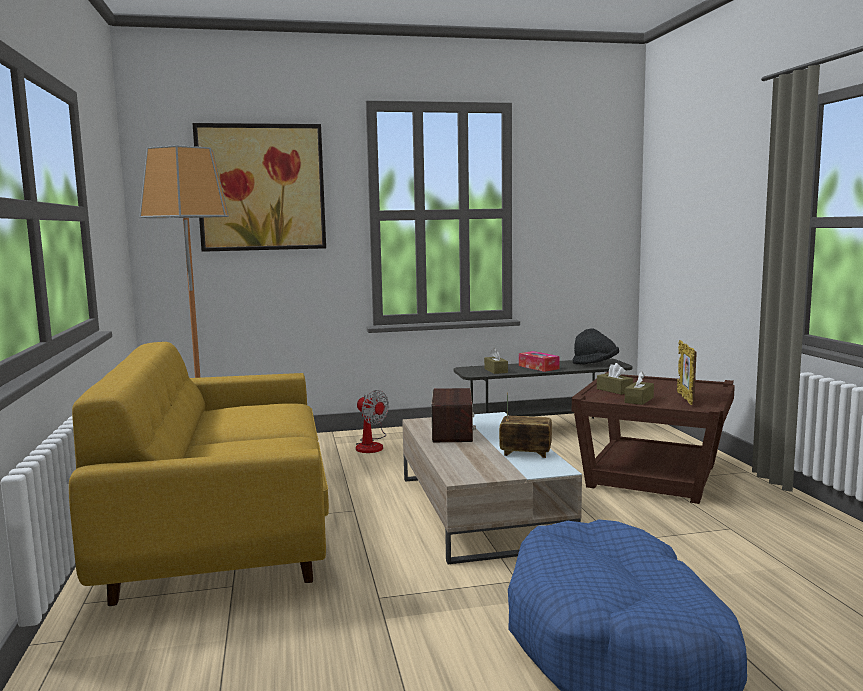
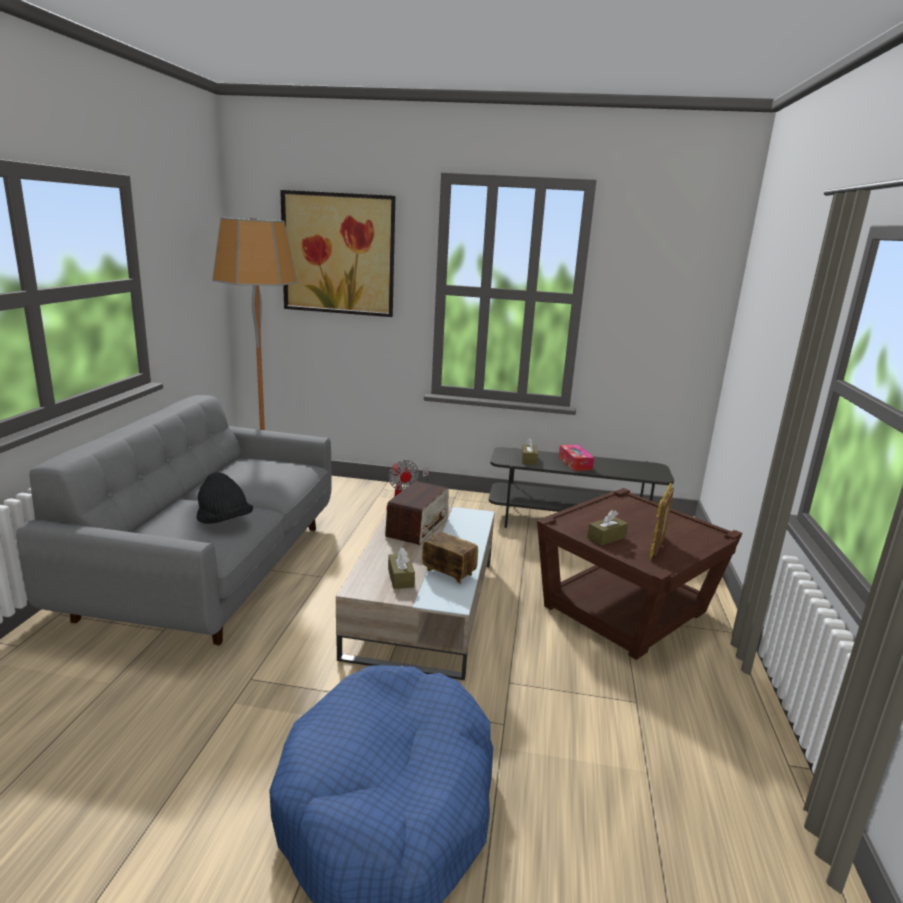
camera: 20 degrees right, 10 degrees up
(225, 529) = (212, 568): yellow sofa -> grey sofa
(596, 364) = (638, 470): black hat -> black hat (224, 521)
(614, 390) = (599, 517): brown tissue box -> brown tissue box (400, 578)

